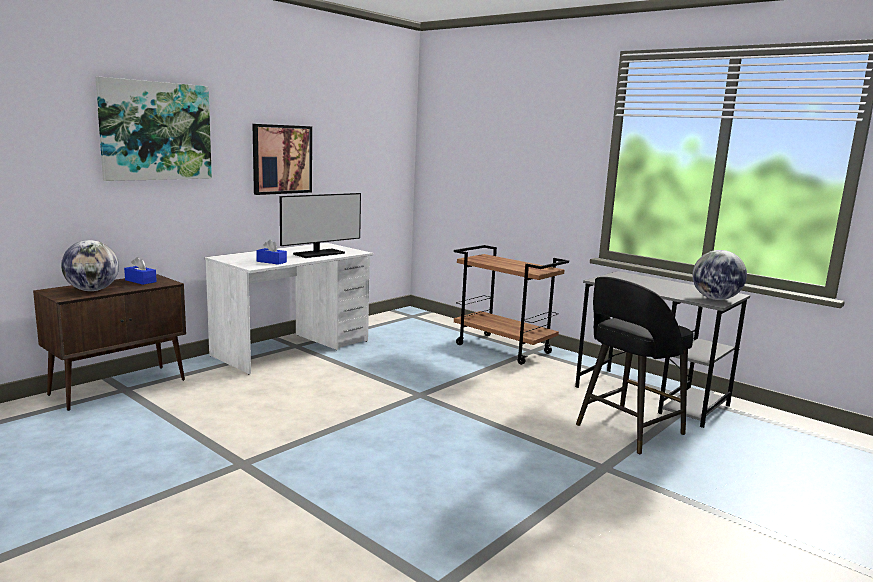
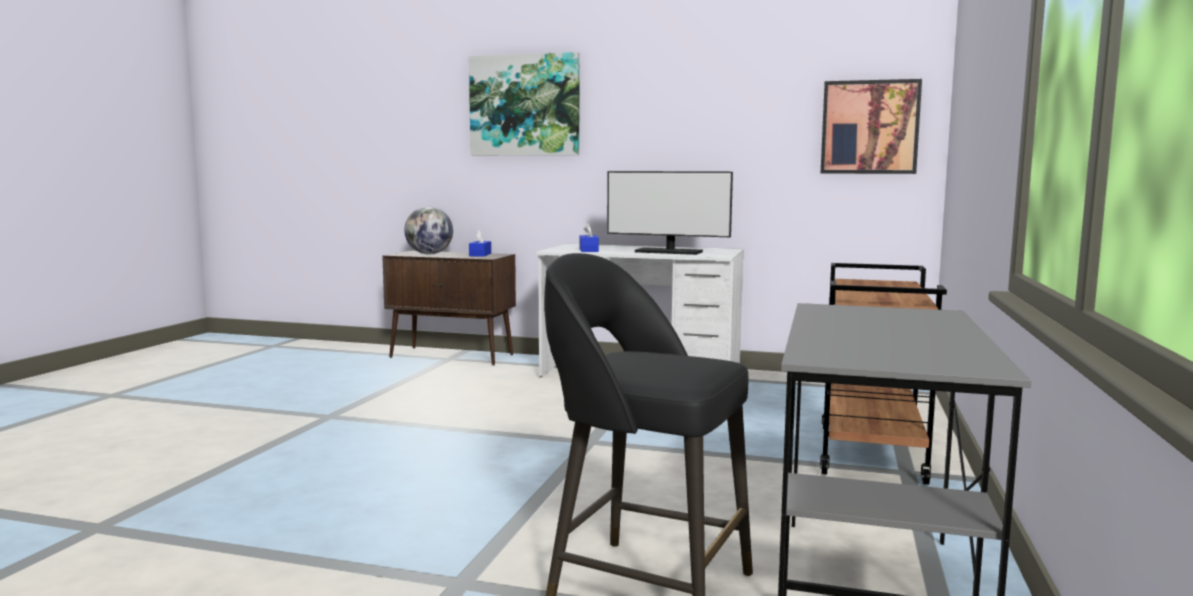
camera: 65 degrees right, 5 degrees down
(282, 159) = (678, 133): picture -> picture (869, 127)
(715, 299) = (868, 357): globe -> none

